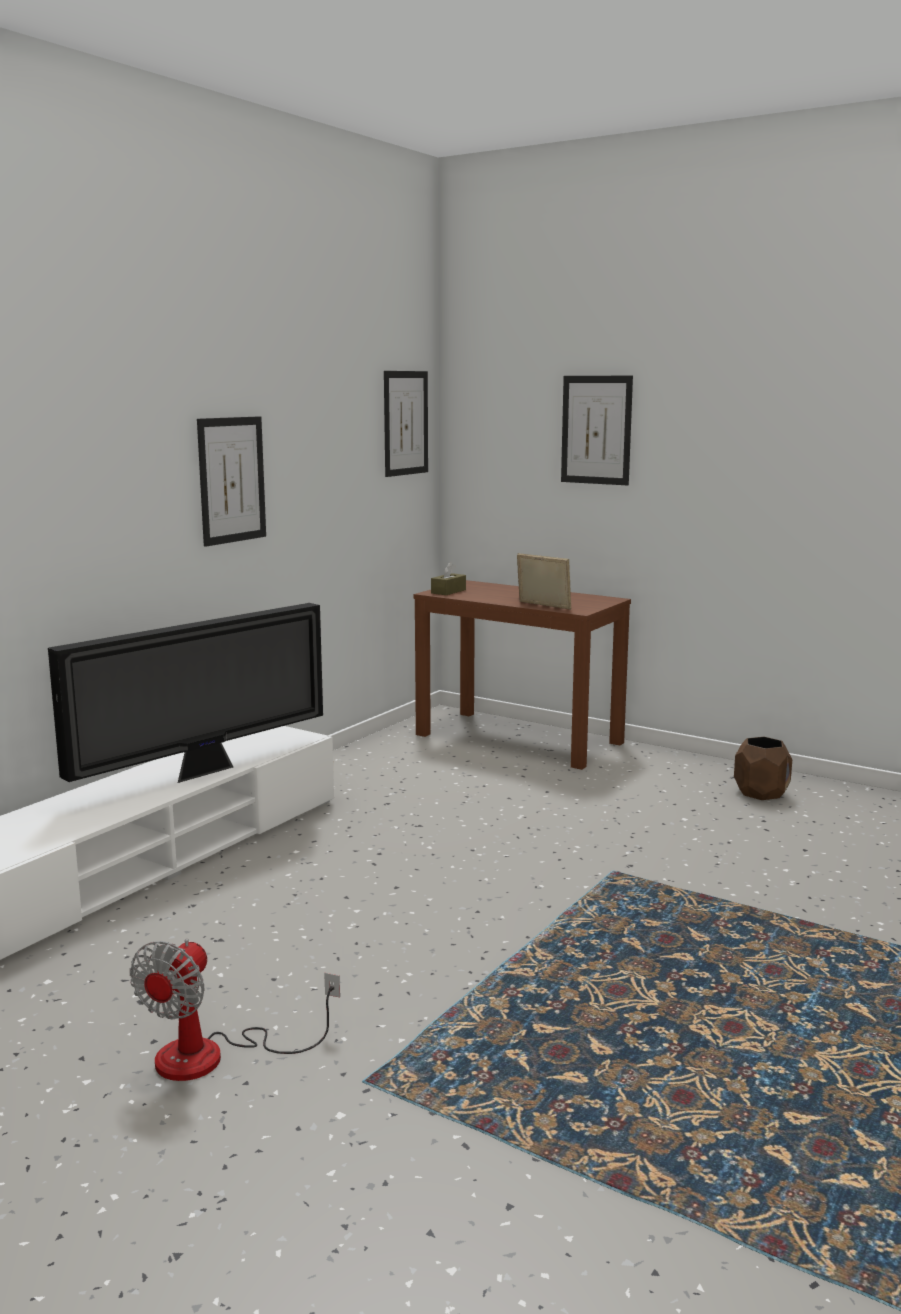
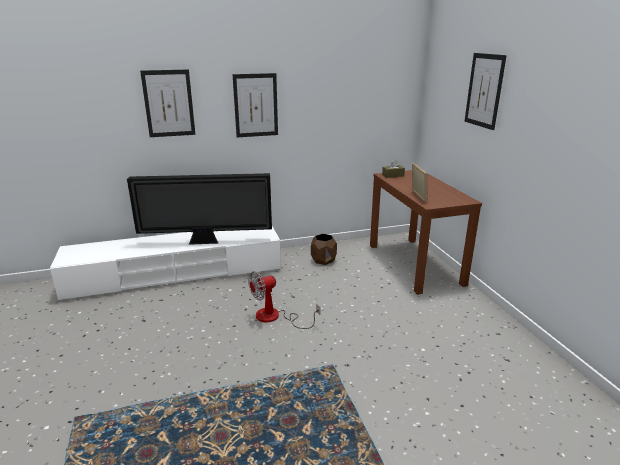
camera: 40 degrees right, 10 degrees up
(214, 1056) = (62, 373): fan -> fan (275, 317)
(405, 423) = (392, 77): picture -> picture (168, 103)
(761, 793) = (499, 352): brown planter -> brown planter (324, 260)

